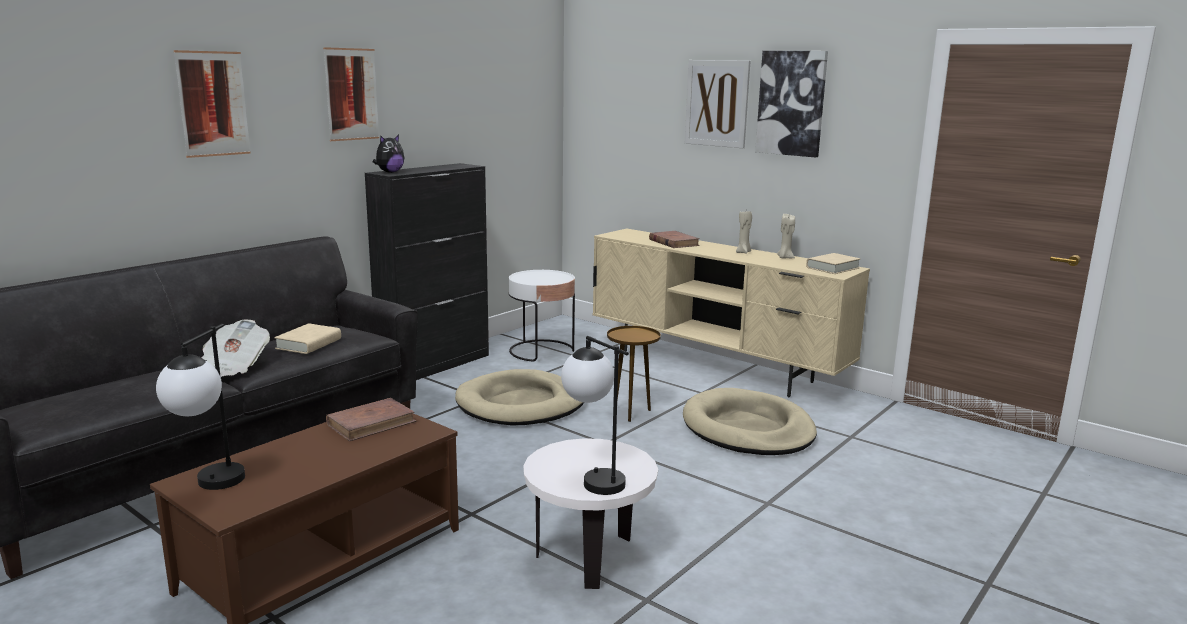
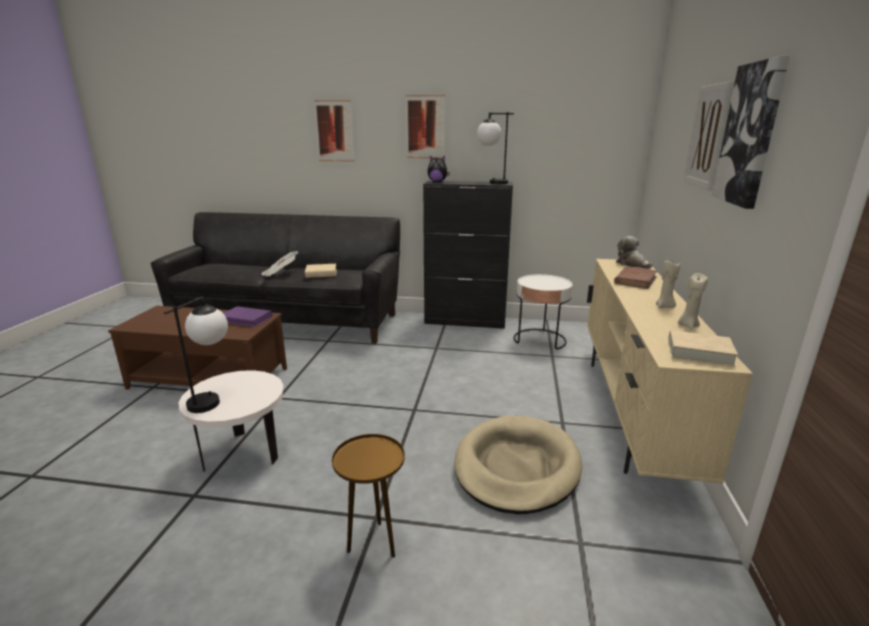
camera: 60 degrees right, 5 degrees up
(211, 488) = (153, 315): table lamp -> table lamp (492, 183)
(371, 423) = (246, 319): brown book -> purple book
(521, 404) = (442, 362): beige dog bed -> none
(630, 233) = (632, 264): none -> plush toy
(631, 413) = (478, 403): brown side table -> brown side table (373, 543)

